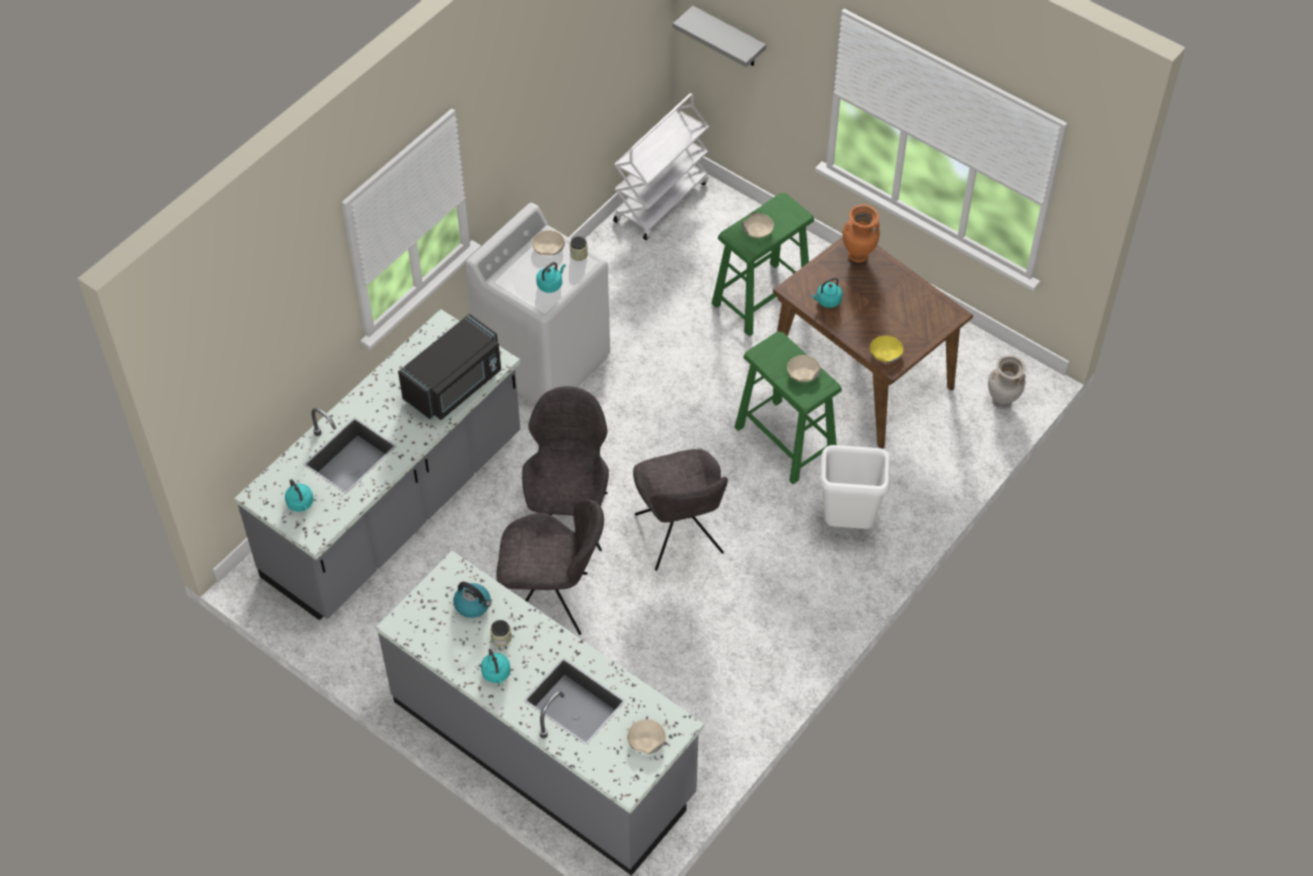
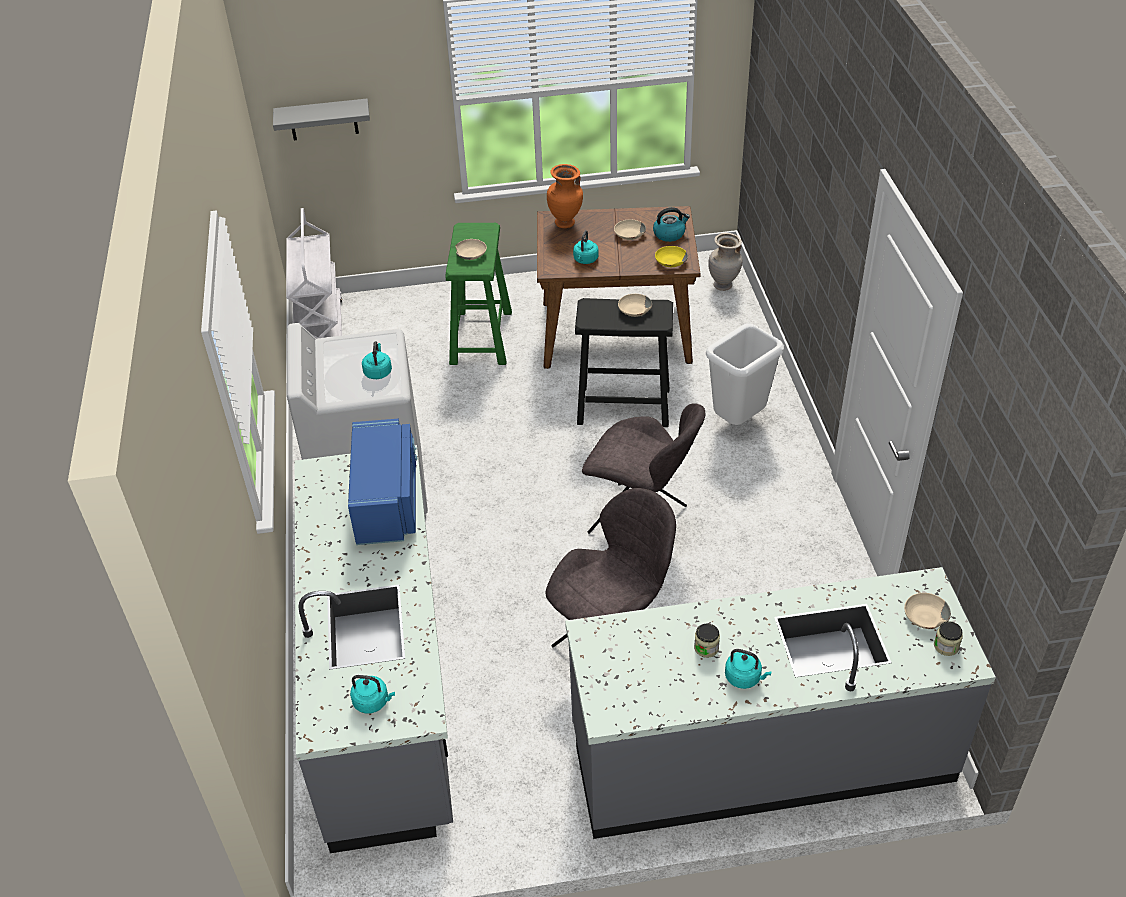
camera: 45 degrees left, 10 degrees down
(455, 385) = (388, 502): black microwave -> blue microwave
(473, 605) = (645, 644): kettle -> kettle (669, 234)
(548, 247) = (338, 350): beige bowl -> beige bowl (629, 234)
(570, 516) = (541, 575): grey chair -> none
(578, 254) = (372, 338): jar -> jar (946, 646)
(785, 440) = (623, 406): green stool -> black stool

